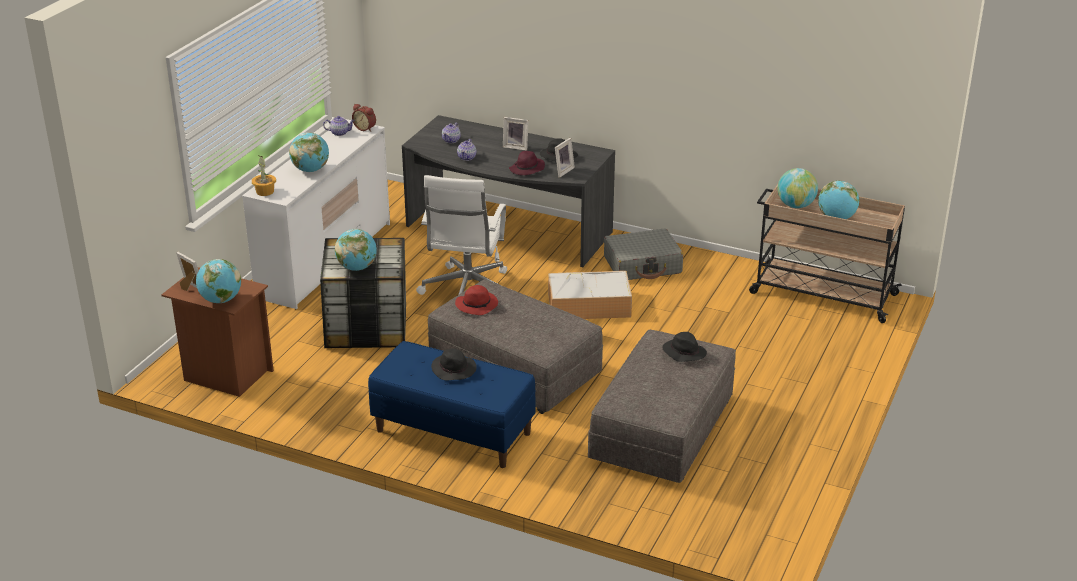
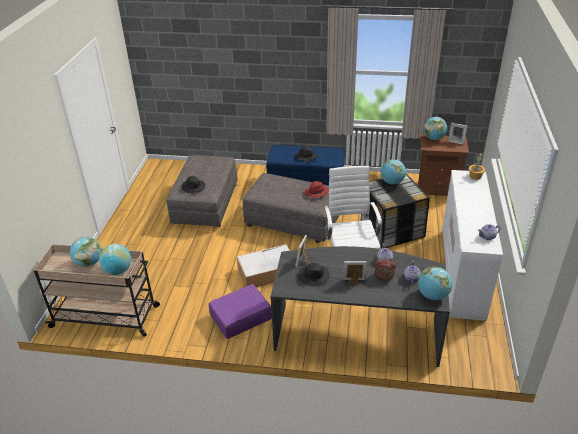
camera: 165 degrees right, 5 degrees up
(310, 170) = (467, 198): globe -> globe (433, 295)
(365, 128) = (474, 246): alarm clock -> alarm clock (384, 278)
(527, 169) = (331, 257): purple hat -> none
(642, 265) = (240, 317): grey suitcase -> purple suitcase

